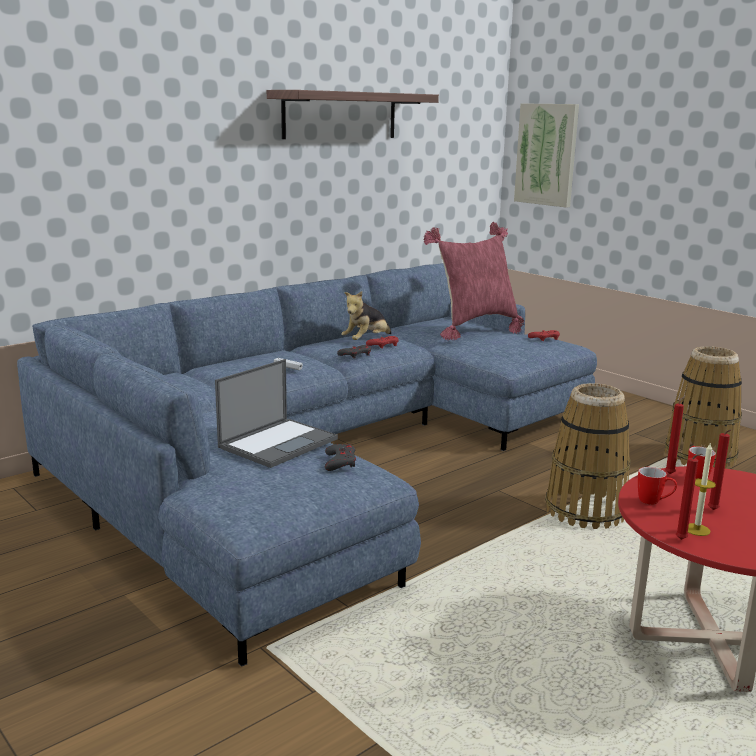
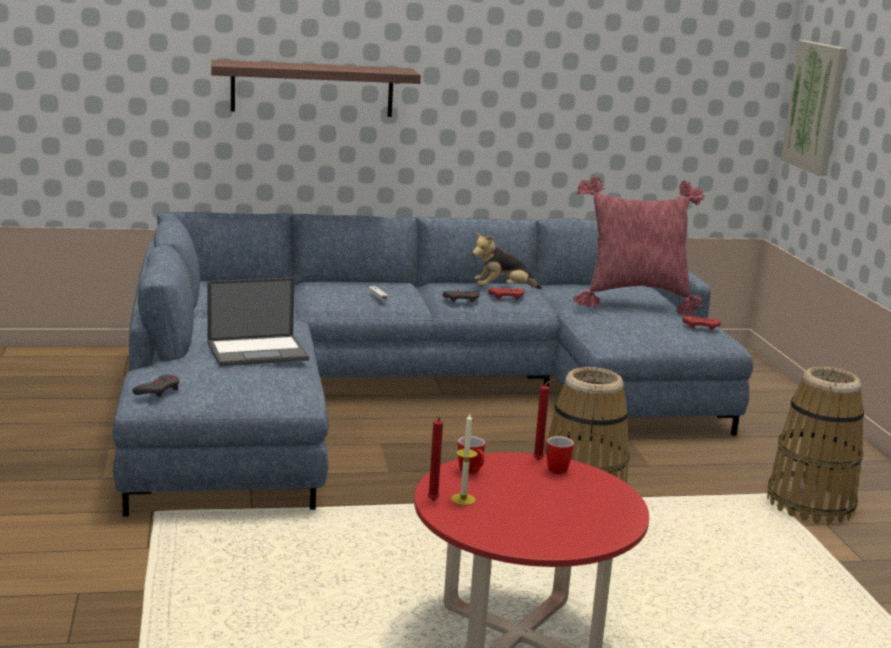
camera: 30 degrees right, 0 degrees up
(340, 115) = (531, 42): shelf -> shelf (312, 89)
(340, 462) = (281, 377): grey game controller -> grey game controller (158, 390)
(713, 510) = (511, 493): red candle -> none

